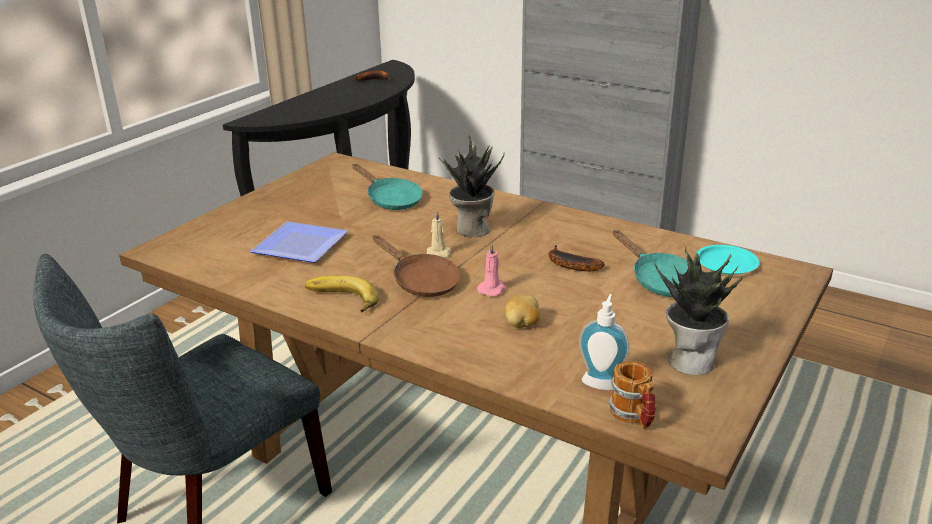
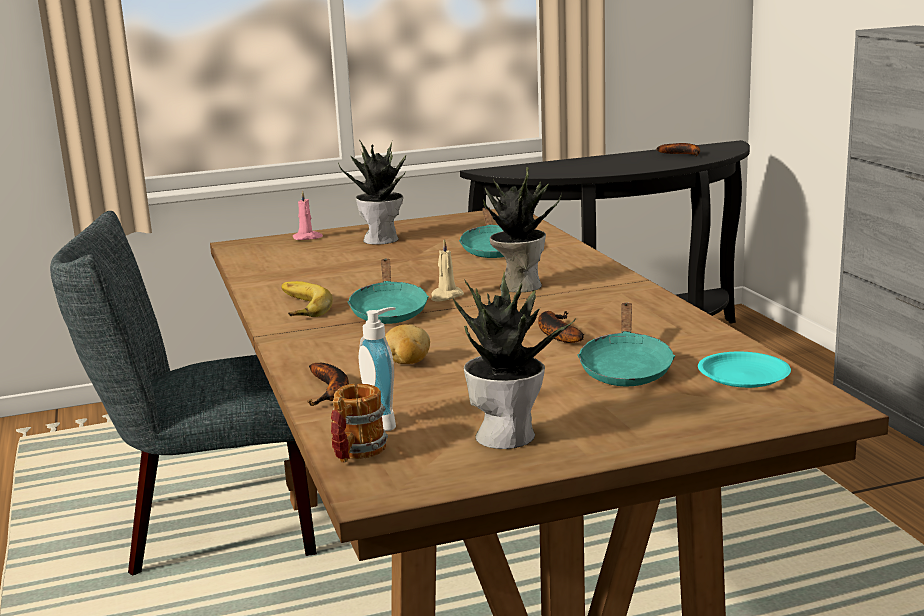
camera: 40 degrees right, 10 degrees down
(284, 211) = (382, 240): none -> potted plant
(304, 245) = (349, 265): plate -> none
(421, 282) = (388, 311): brown frying pan -> turquoise frying pan
(492, 289) = (438, 332): pink candle -> pink candle (308, 238)
(518, 371) = (331, 391): none -> banana

